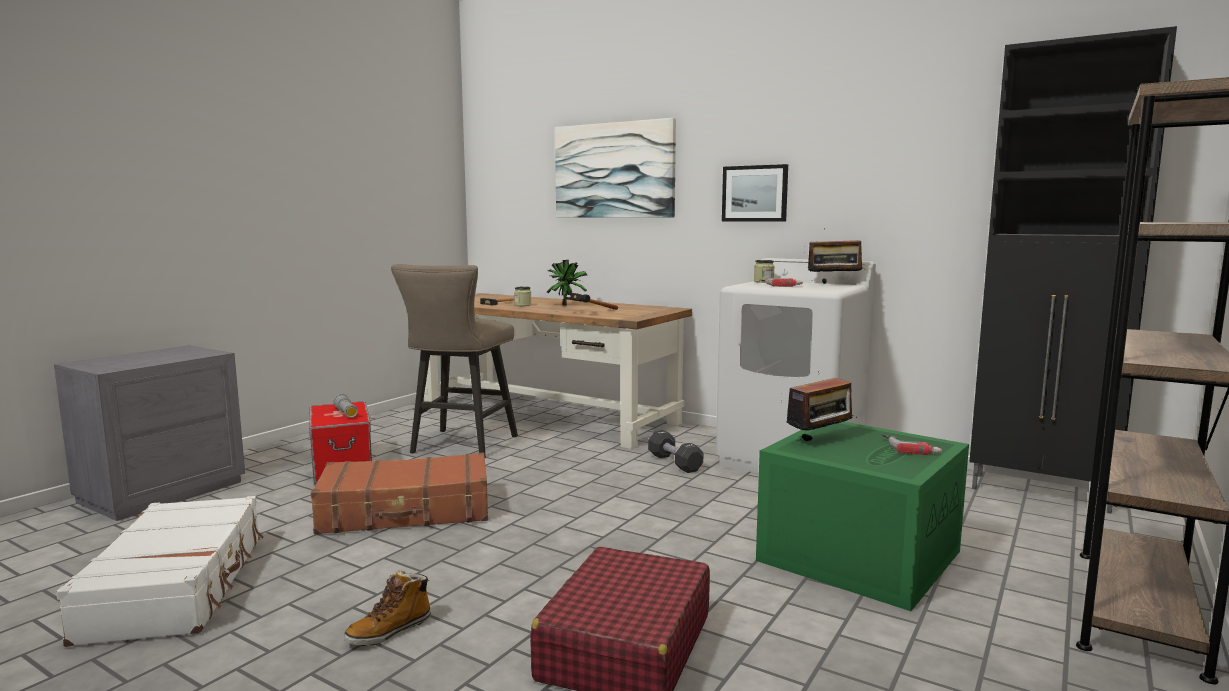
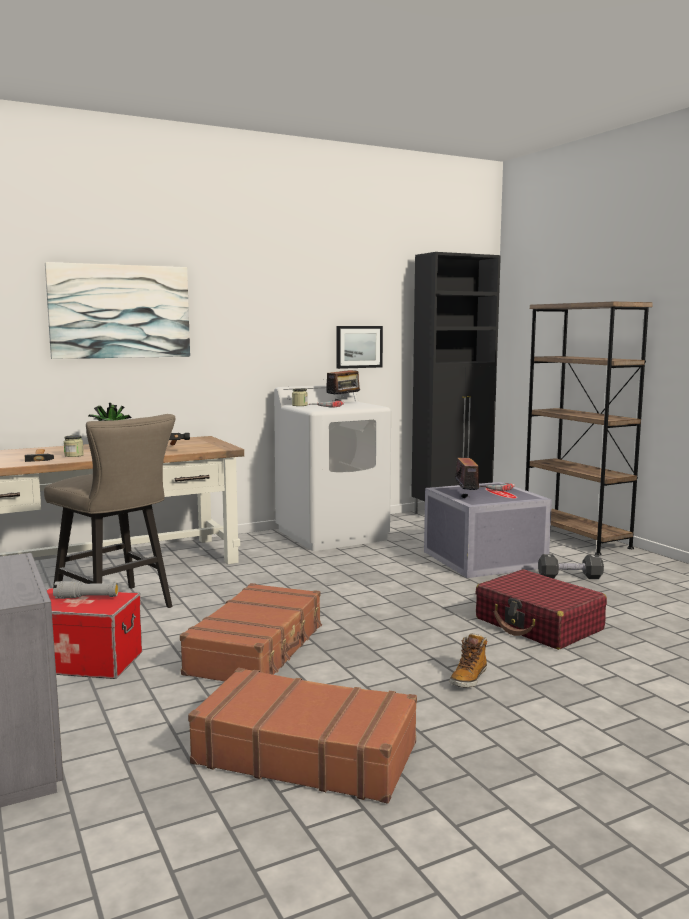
camera: 60 degrees left, 0 degrees up
(178, 586) = (305, 753): white suitcase -> brown suitcase
(389, 631) = (468, 678): boot -> boot turned 45 degrees clockwise
(674, 463) = (289, 559): black dumbbell -> black dumbbell (570, 577)
(755, 193) = (259, 335): picture -> picture (359, 347)
(857, 554) = (482, 559): green storage box -> grey storage box

